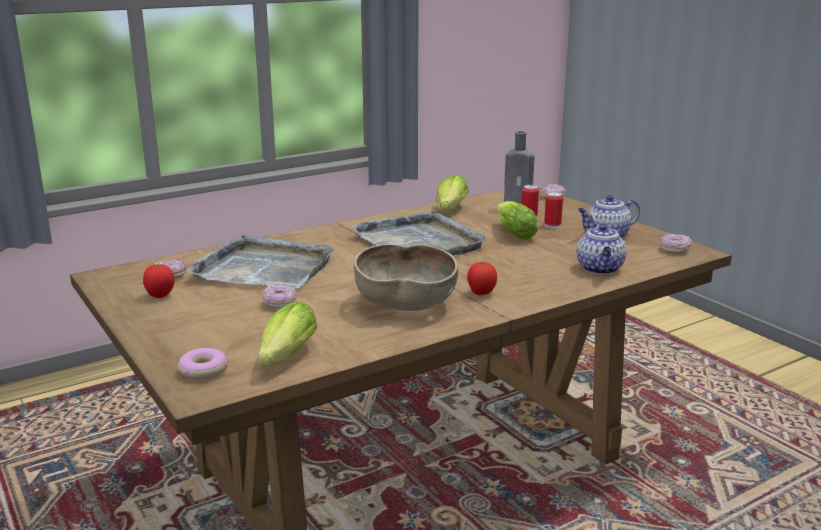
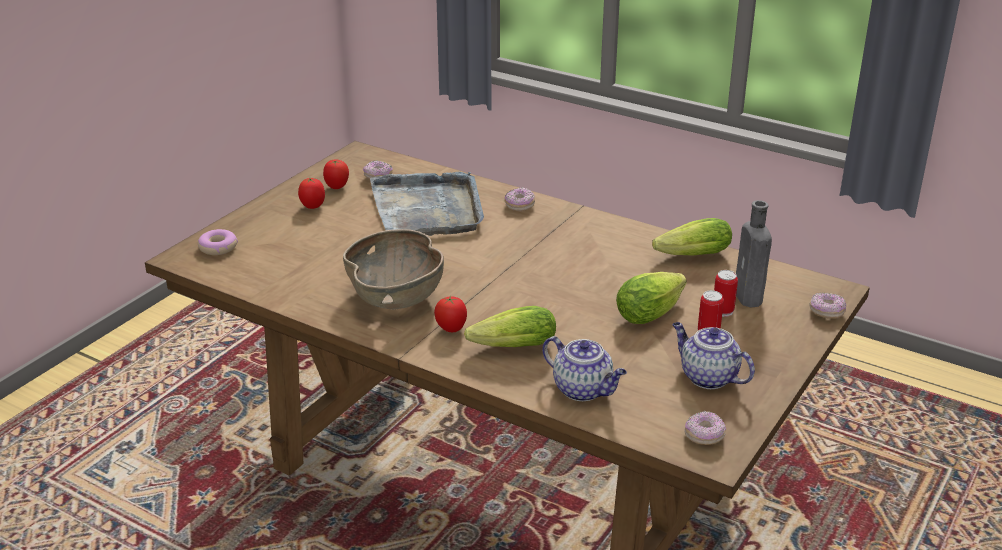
camera: 65 degrees right, 10 degrees up
(184, 312) = (313, 206): none -> tomato
(280, 303) = (356, 239): donut -> donut (519, 206)
(284, 359) = (254, 272): lettuce -> lettuce (509, 348)
(420, 242) = (568, 264): grey tray -> none
(600, 269) = (584, 390): teapot -> teapot turned 120 degrees counterclockwise

